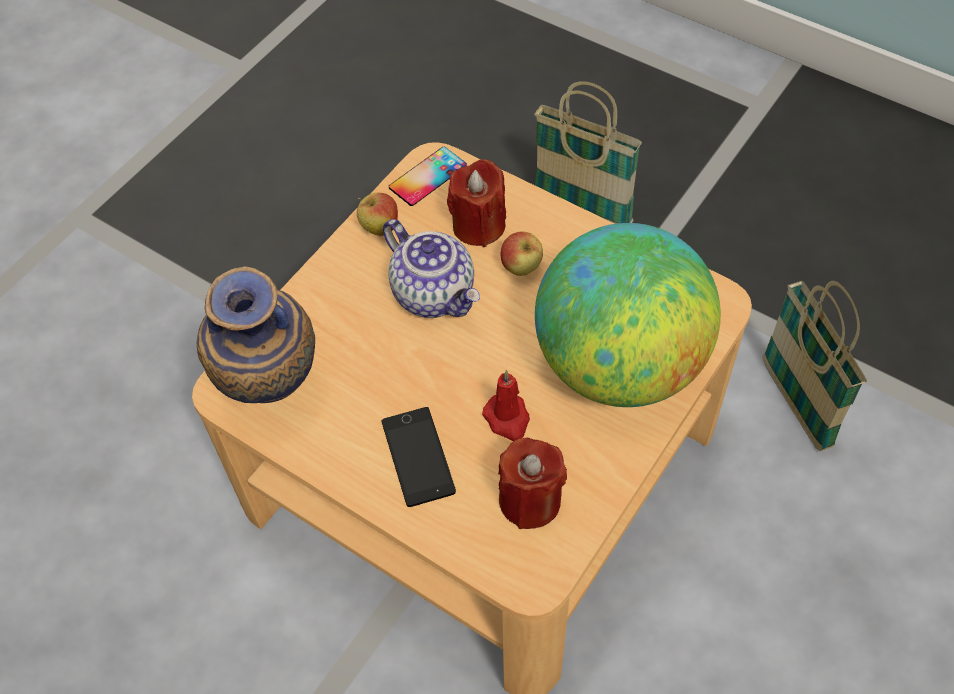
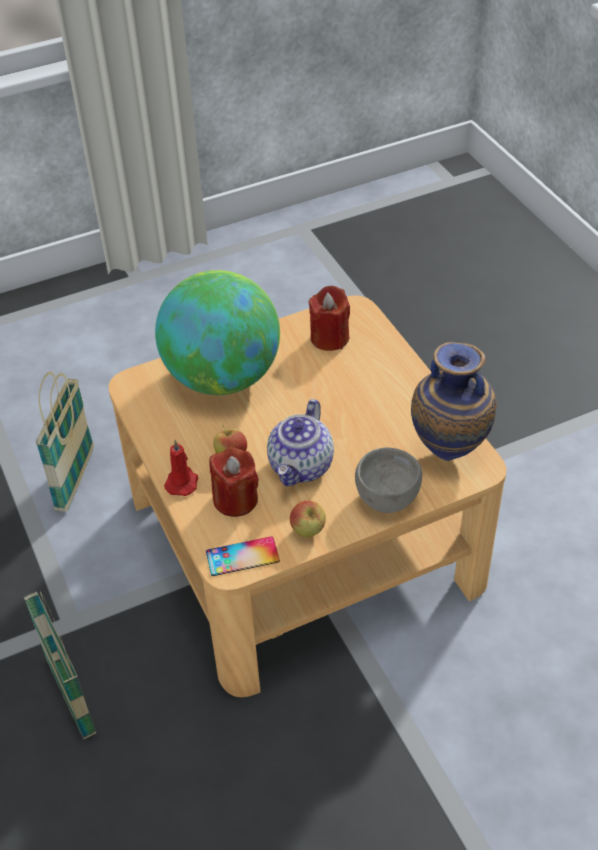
camera: 150 degrees left, 10 degrees down
(314, 302) = (389, 498): none -> grey bowl
(418, 457) = (377, 381): phone -> none
(435, 293) = (301, 466): teapot -> teapot turned 150 degrees counterclockwise
(507, 419) = (311, 378): red candle -> red candle (182, 482)

